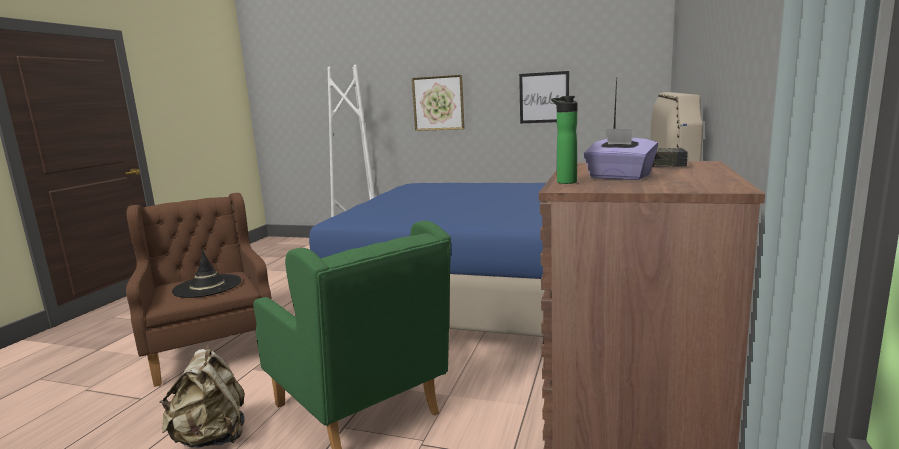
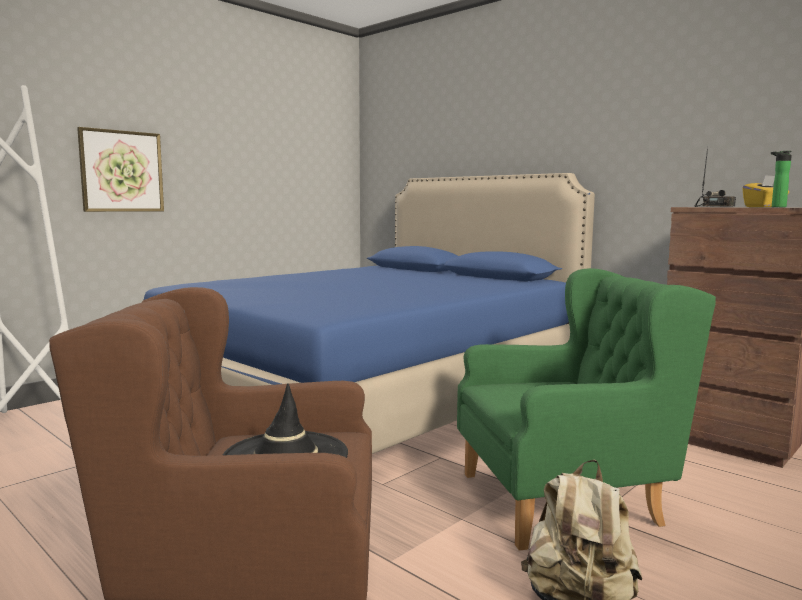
camera: 65 degrees left, 5 degrees down
(544, 97) = (258, 176): picture -> none
(619, 177) = (764, 207): purple tissue box -> yellow tissue box

